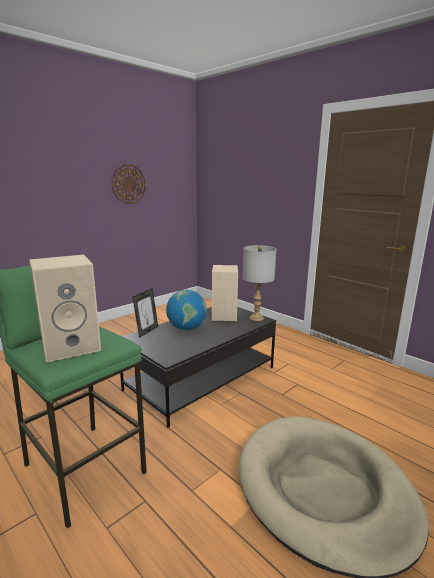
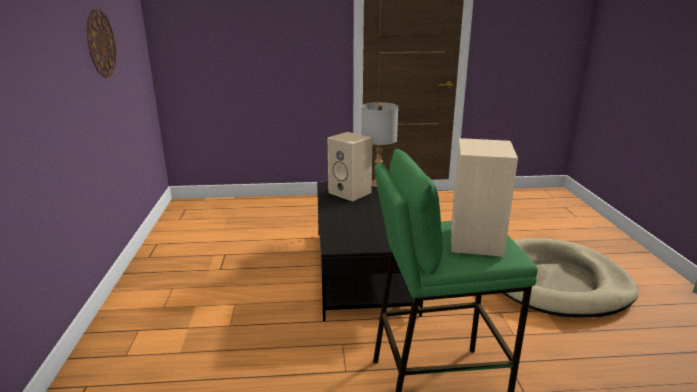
camera: 50 degrees left, 5 degrees up
(147, 331) = (329, 235): picture frame -> none
(186, 328) = (352, 216): globe -> none

